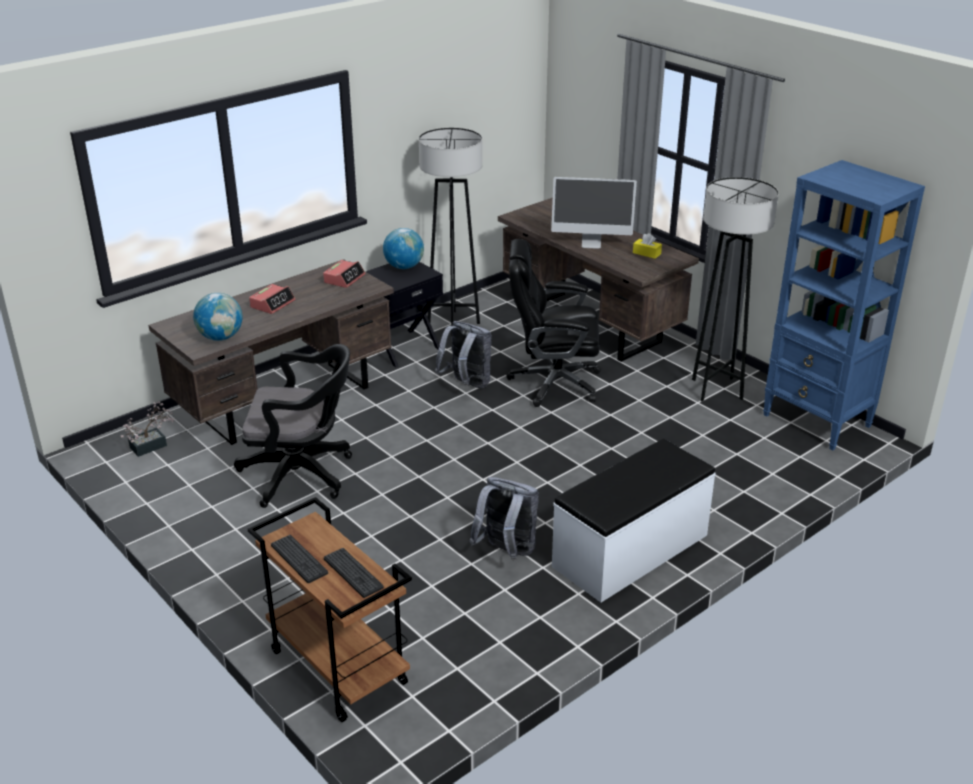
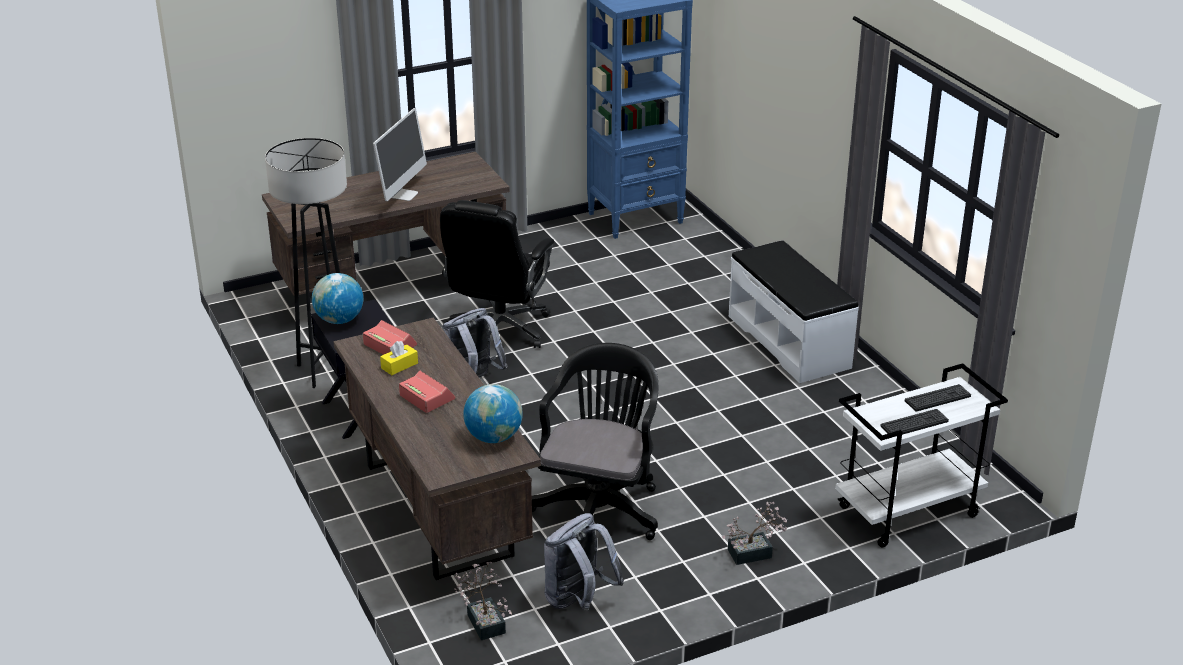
camera: 75 degrees left, 0 degrees up
(253, 568) = (754, 553): none -> potted plant
(336, 667) = (907, 513): brown cart -> white cart
(506, 552) = (772, 402): grey backpack -> grey backpack (578, 601)
(646, 253) = (447, 172): yellow tissue box -> yellow tissue box (399, 366)
(717, 389) = (560, 249): black floor lamp -> none

